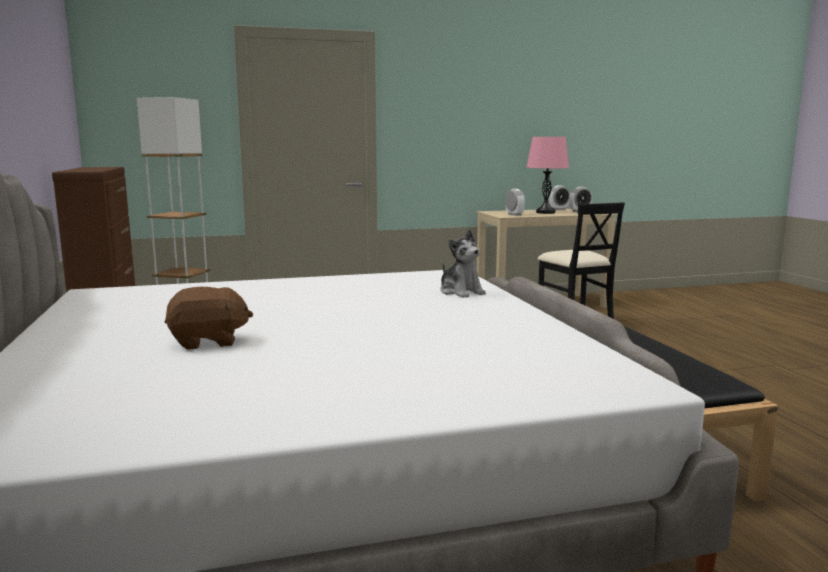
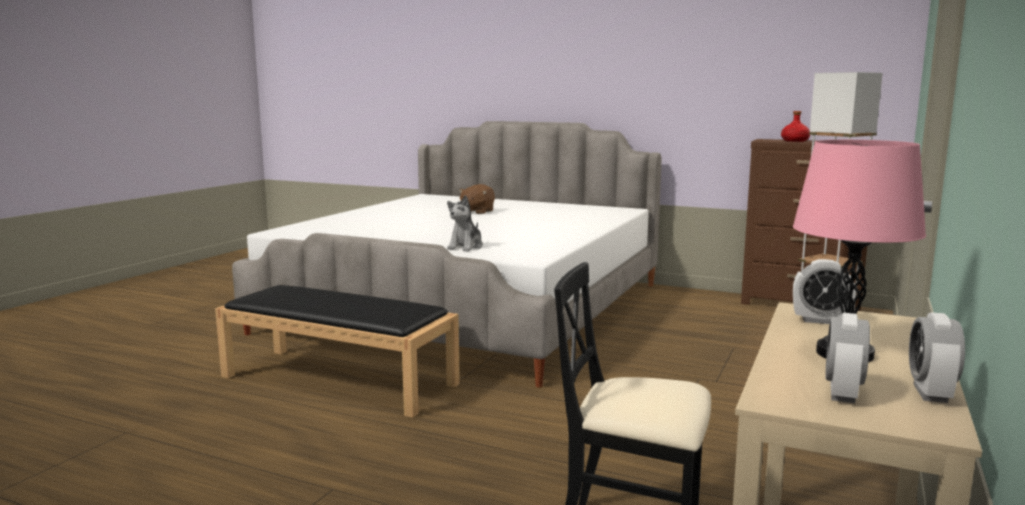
camera: 130 degrees right, 0 degrees up
(93, 169) = (794, 141): none -> red bottle
(461, 292) = (466, 247): plush toy -> plush toy turned 75 degrees counterclockwise

